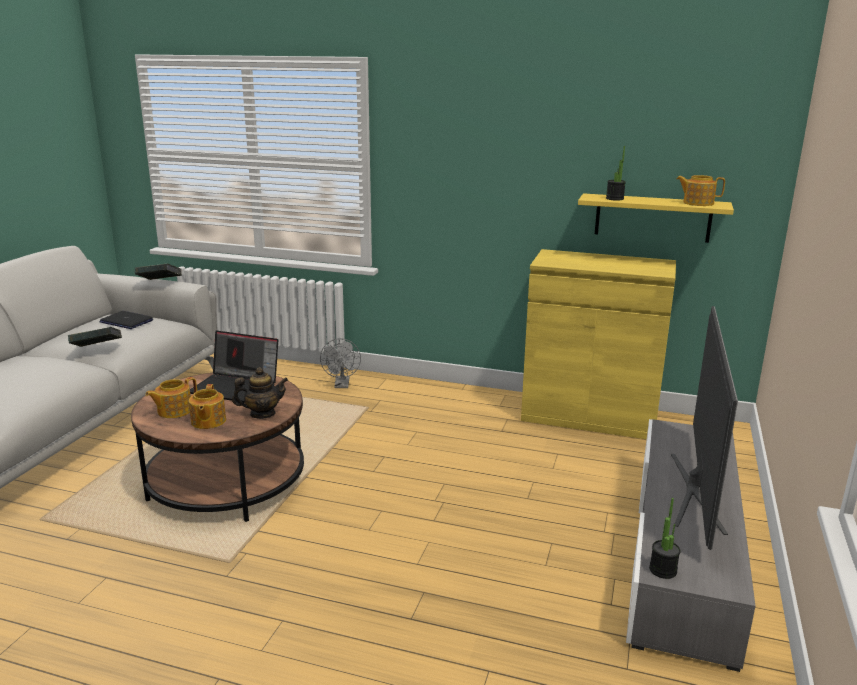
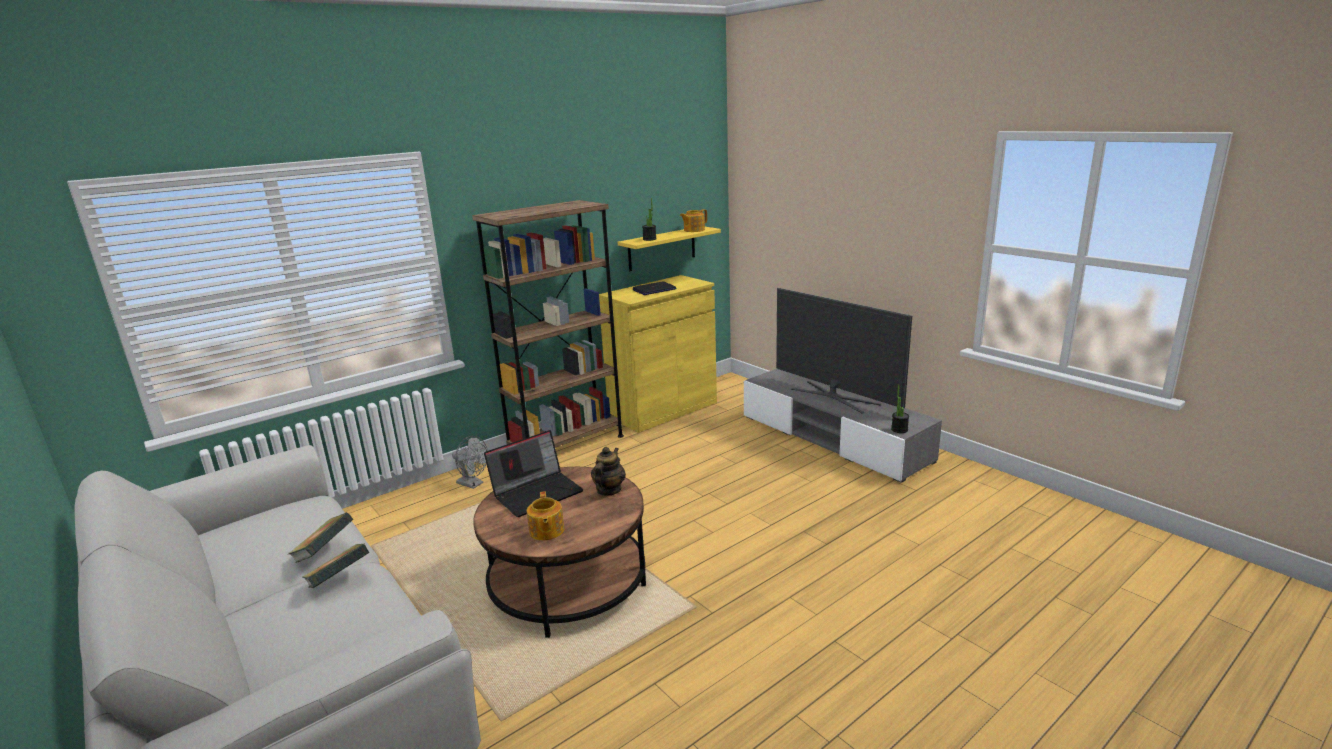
camera: 55 degrees left, 0 degrees up
(126, 321) = (266, 523): laptop -> laptop (654, 290)
(160, 283) = (257, 465): book -> book (339, 581)
(208, 421) = (591, 517): teapot -> none
(451, 397) = (566, 445): none -> brown bookcase

